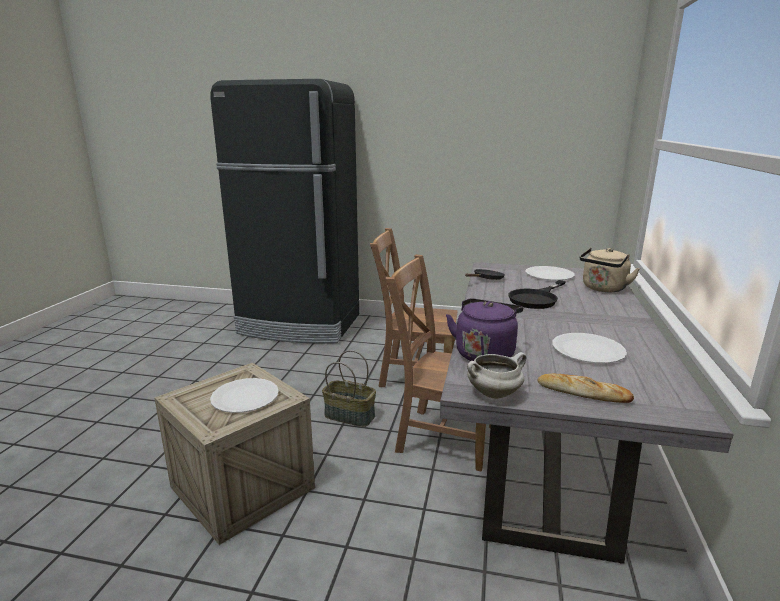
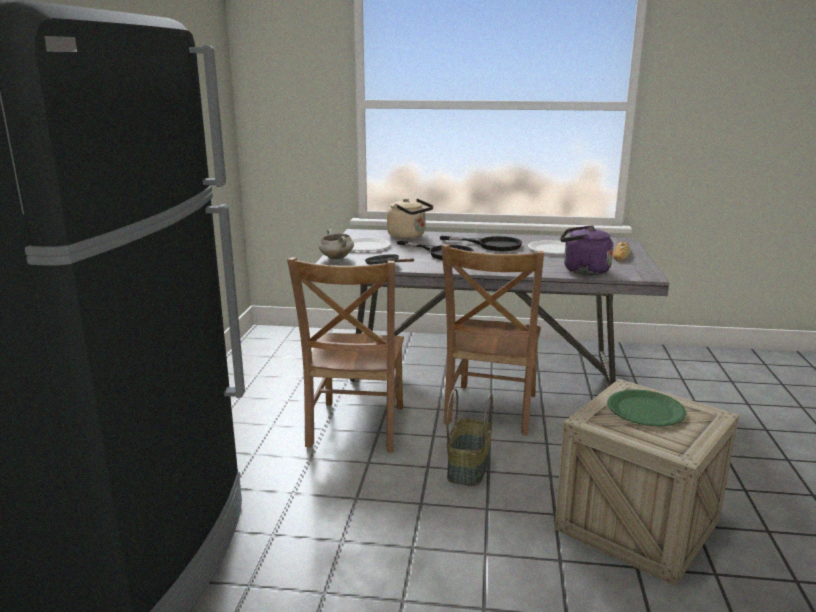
camera: 95 degrees left, 0 degrees up
(245, 397) = (645, 410): white plate -> green plate
(494, 393) = (644, 270): white cooking pot -> white cooking pot (336, 258)
(588, 320) = (491, 245): none -> black frying pan

